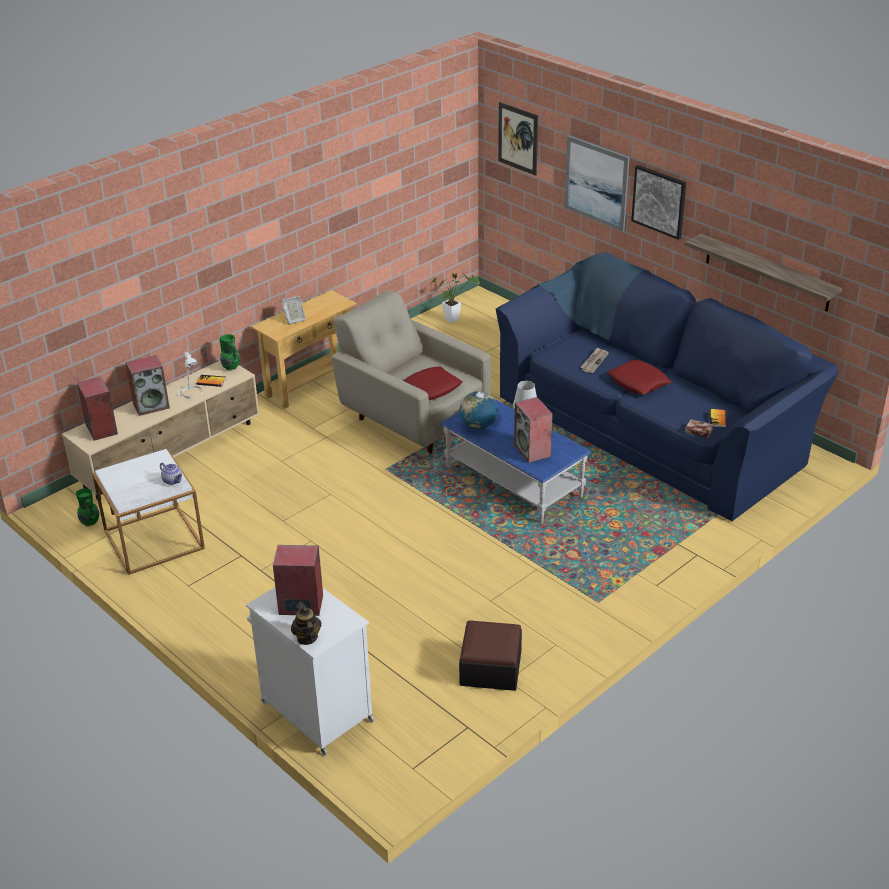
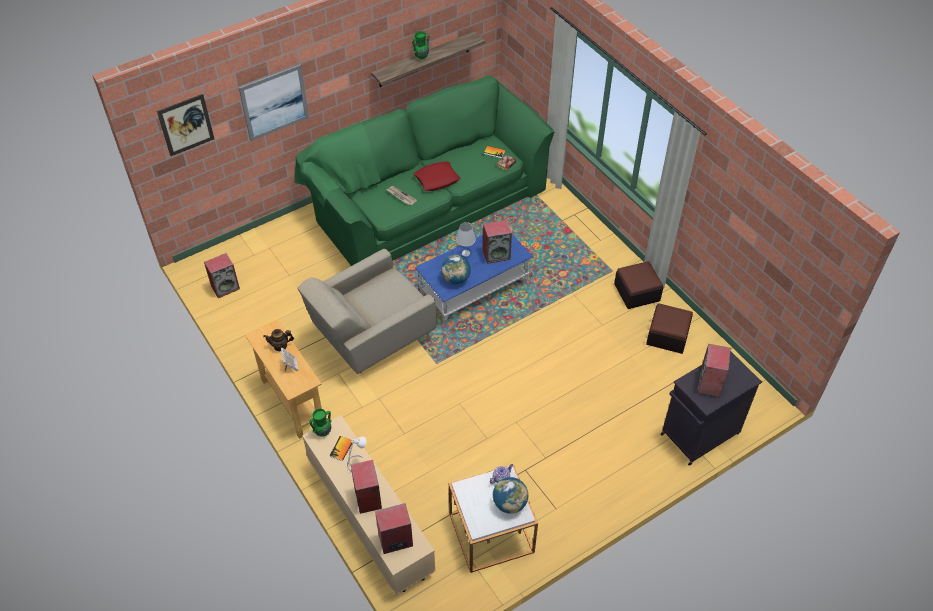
camera: 80 degrees left, 15 degrees up
(90, 522) = (456, 584): green vase -> green vase (421, 57)
(139, 490) = (509, 503): none -> globe
(307, 638) = (743, 383): teapot -> teapot (280, 346)
(315, 710) = (699, 435): white cabinet -> black cabinet
(431, 388) = (400, 298): red pillow -> none
(454, 318) = (225, 287): potted plant -> speaker
(565, 630) = (637, 292): none -> ottoman
(653, 425) = (426, 201): blue sofa -> green sofa
(659, 201) = (333, 75): picture -> none

